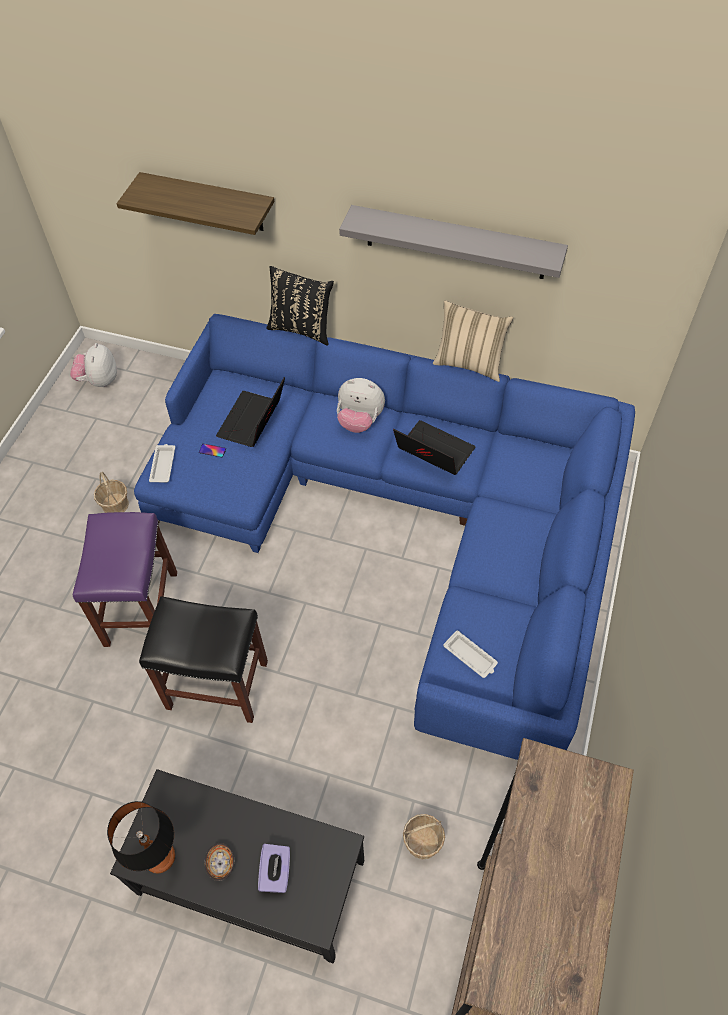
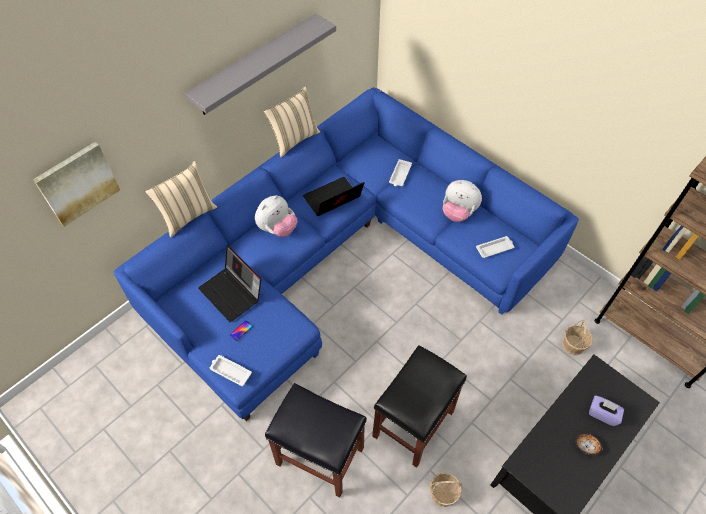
camera: 65 degrees left, 0 degrees up
(99, 381) = (62, 412): plush toy -> plush toy (458, 212)
(115, 504) = (208, 443): basket -> basket (443, 493)
(142, 609) = (321, 456): purple stool -> black stool
(159, 857) = (570, 486): table lamp -> none
(209, 202) = (77, 183): shelf -> picture
(302, 328) = (188, 216): black pillow -> beige pillow
(521, 503) = (400, 175): none -> white tray

